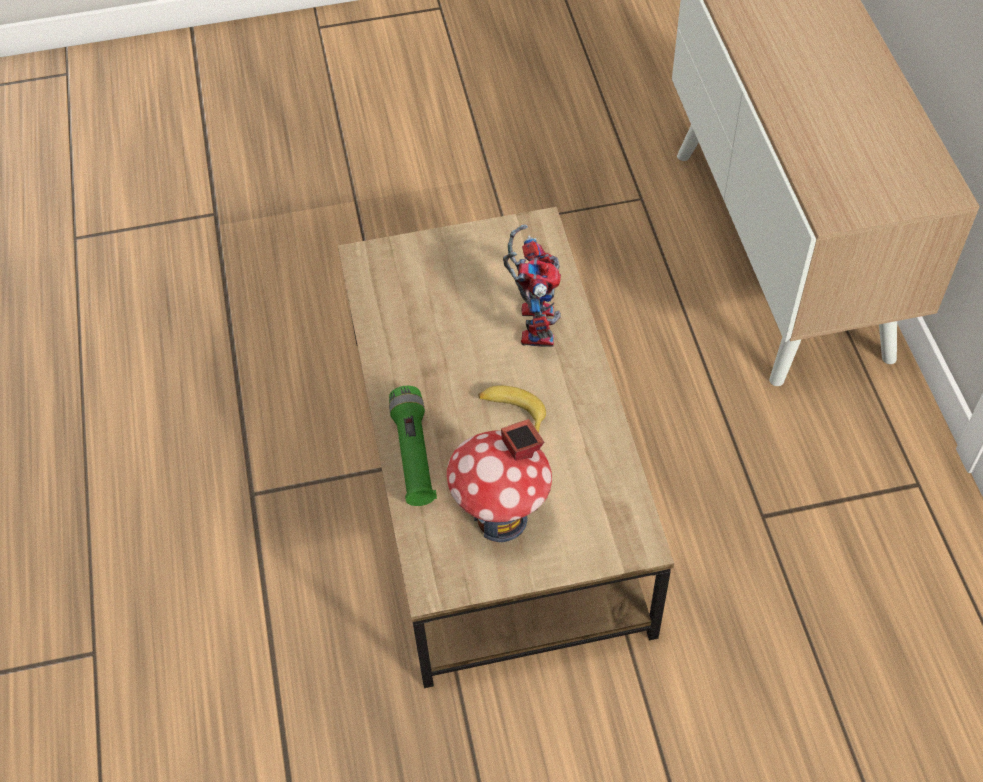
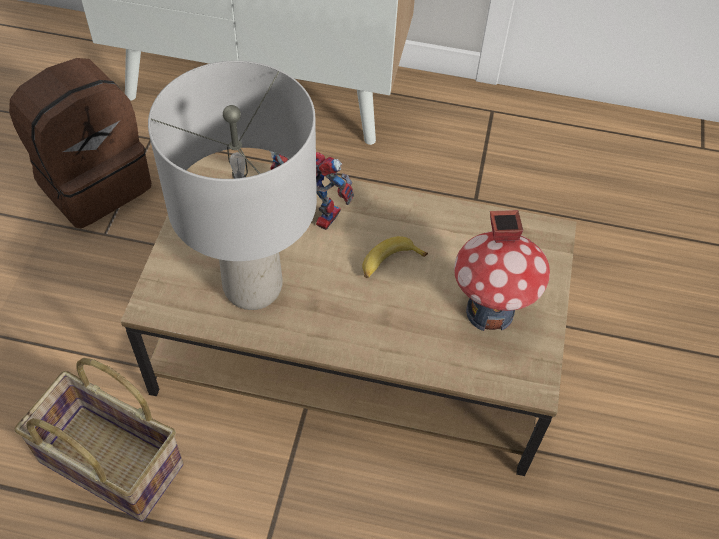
camera: 70 degrees left, 0 degrees up
(276, 345) = (109, 464): none -> basket
(413, 454) = (395, 349): green flashlight -> none
(423, 319) = (254, 287): none -> grey table lamp
(558, 185) = (94, 182): none -> brown backpack

